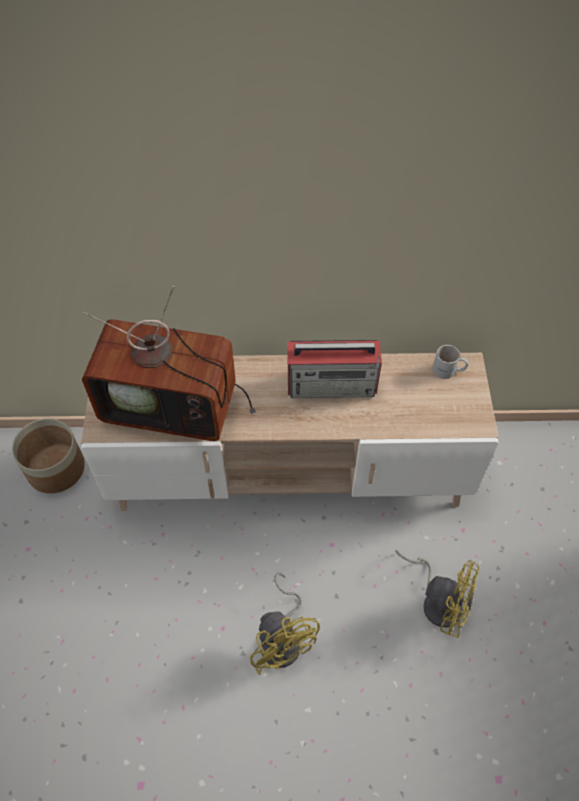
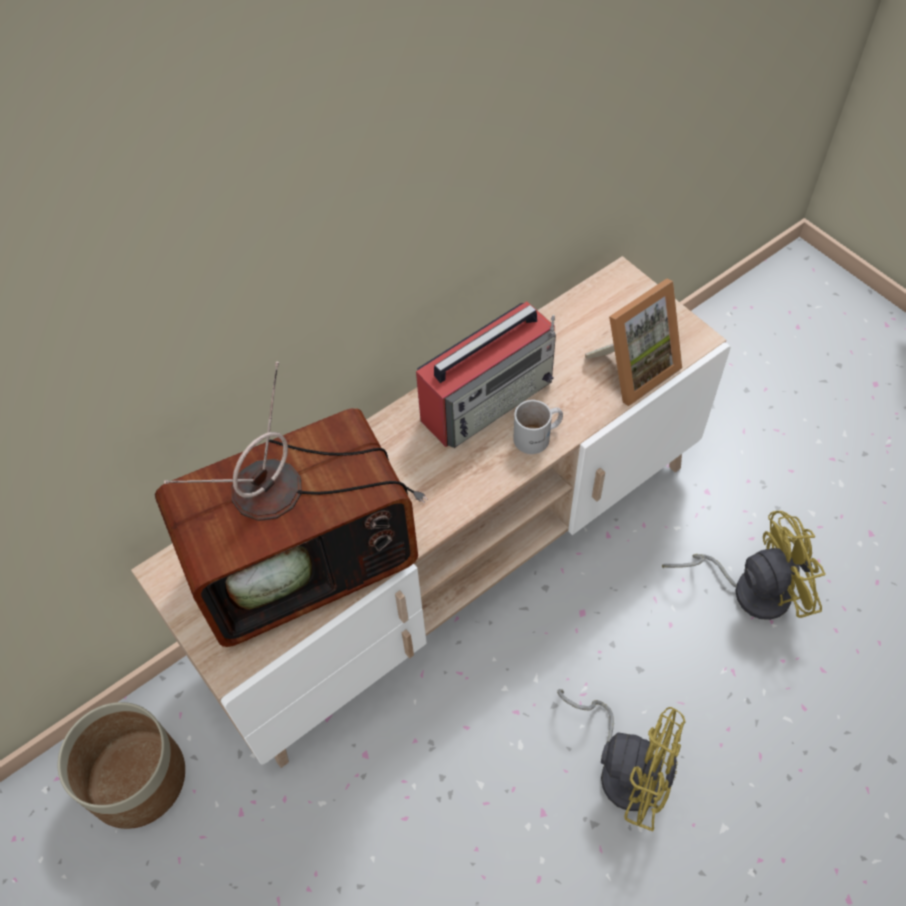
camera: 35 degrees left, 0 degrees up
(426, 419) = (633, 369): none -> picture frame
(448, 371) = (606, 299): white mug -> white mug (538, 437)

